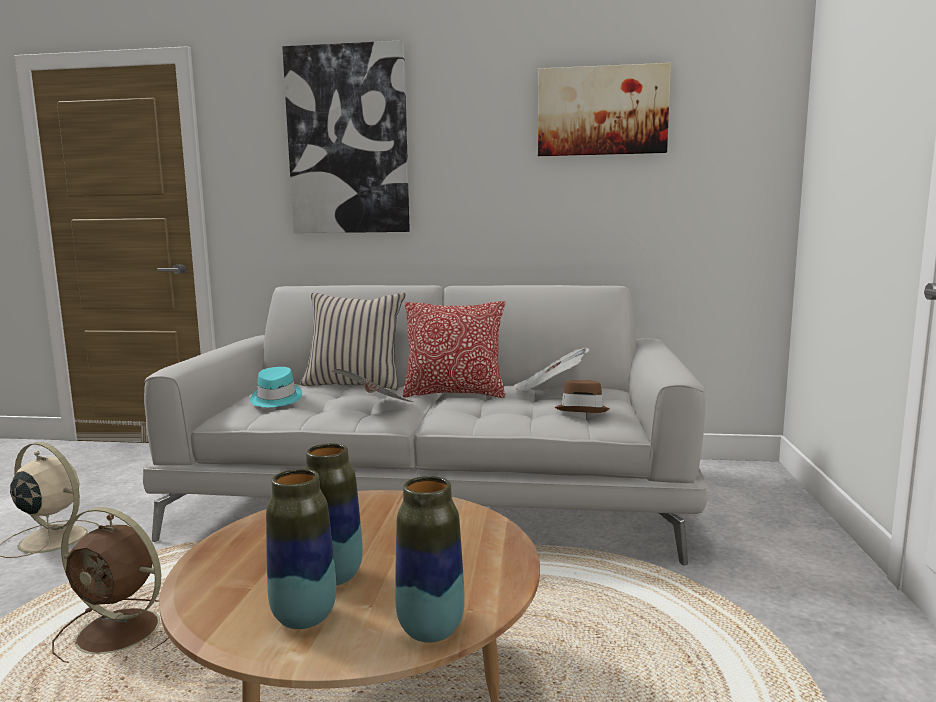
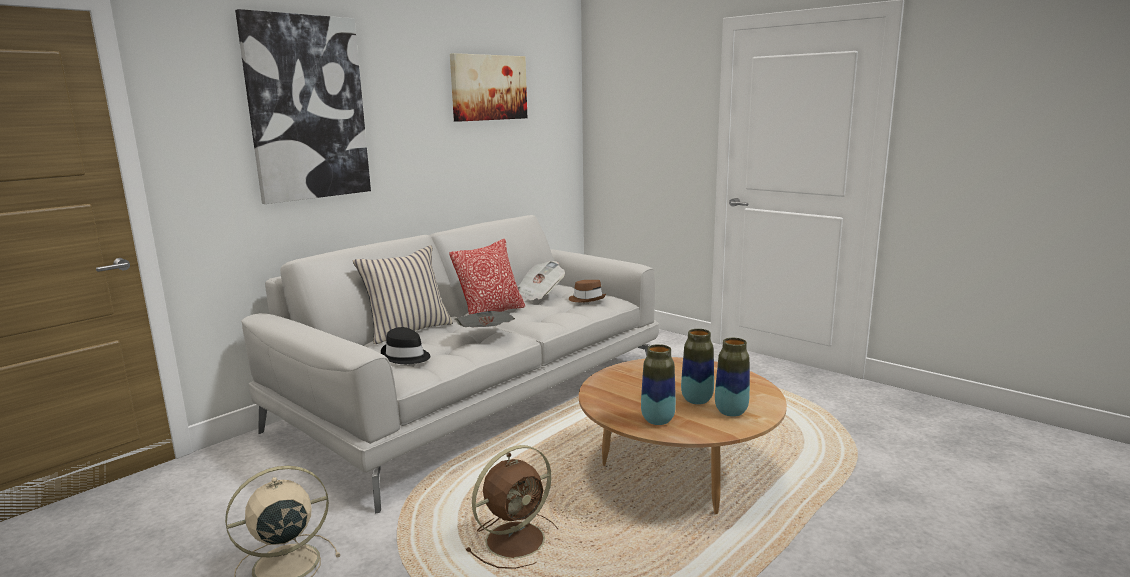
camera: 55 degrees left, 5 degrees up
(275, 399) = (406, 356): turquoise hat -> black hat
(430, 630) = (764, 392): vase -> vase (657, 420)

